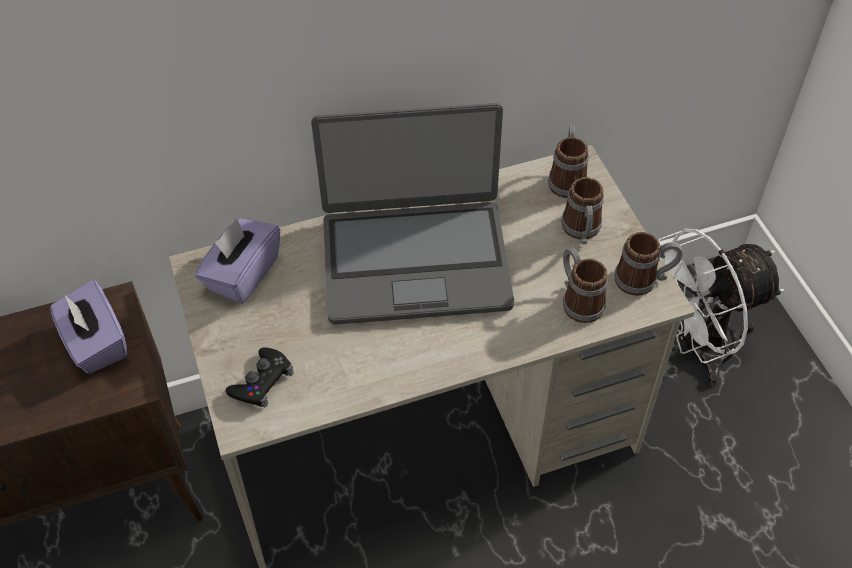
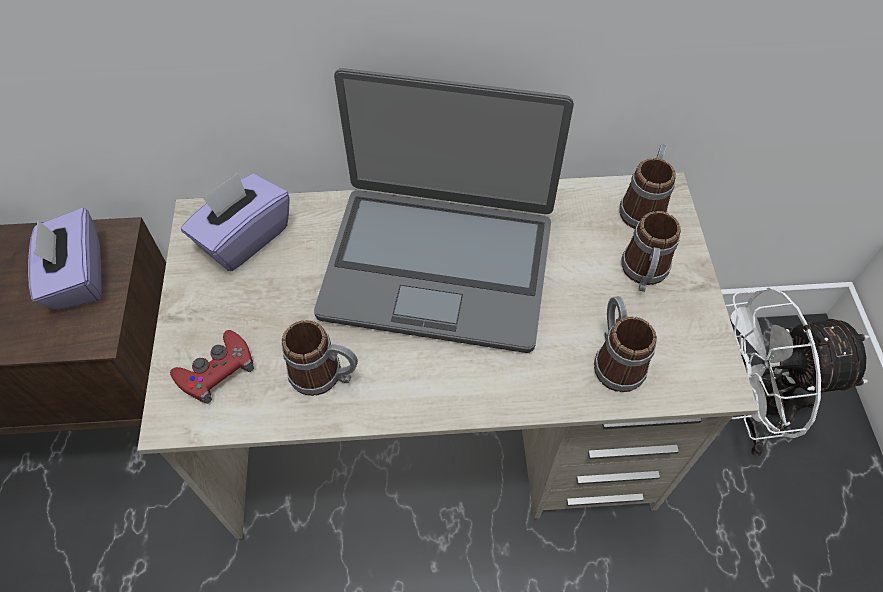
camera: 15 degrees right, 5 degrees up
(262, 382) = (216, 370): black game controller -> red game controller
(643, 280) = (703, 353): mug -> mug (325, 375)

